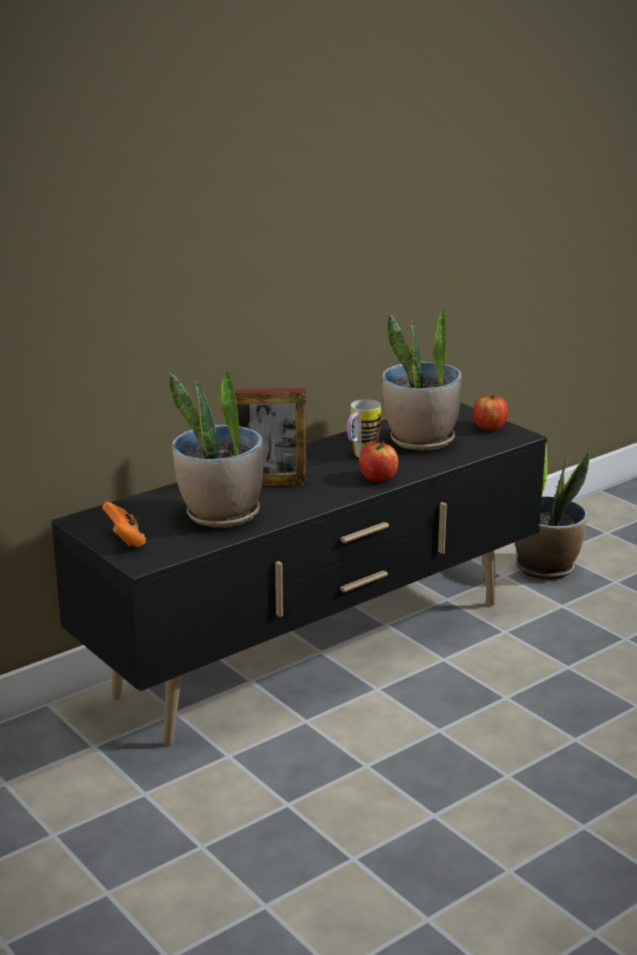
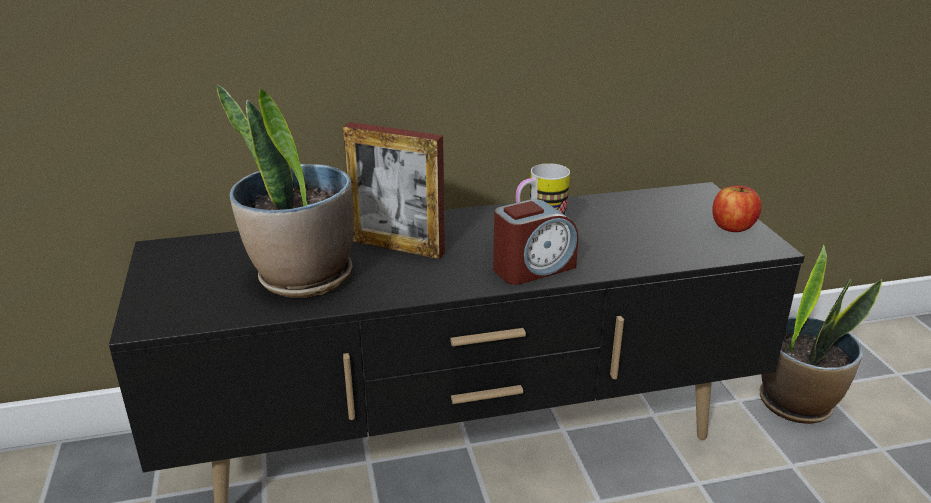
camera: 25 degrees right, 5 degrees up
(126, 541) = (166, 287): orange game controller -> none
(377, 478) = (533, 268): apple -> alarm clock
(420, 441) = (629, 228): potted plant -> none

